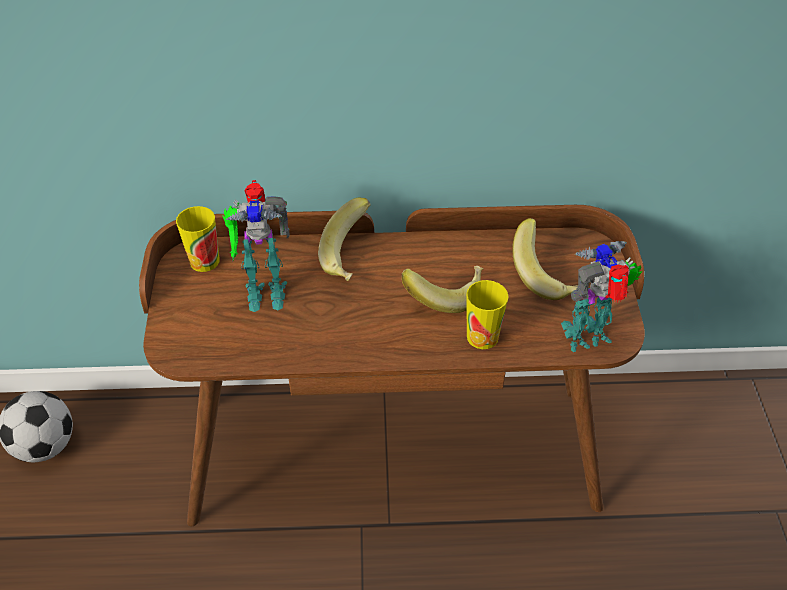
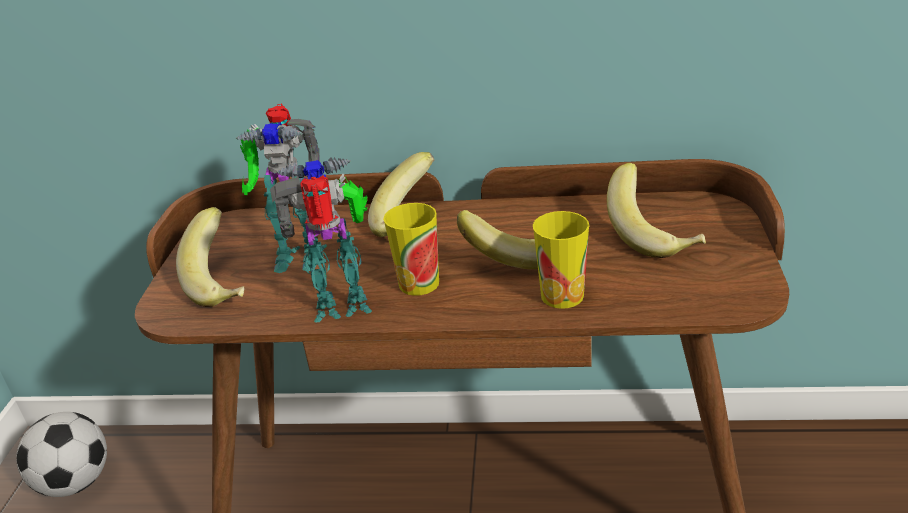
camera: 10 degrees right, 15 degrees down
(204, 261) = (238, 228): cup -> cup (419, 283)
(212, 322) = (225, 283): none -> banana
(589, 337) = (709, 296): toy robot -> toy robot (345, 307)

